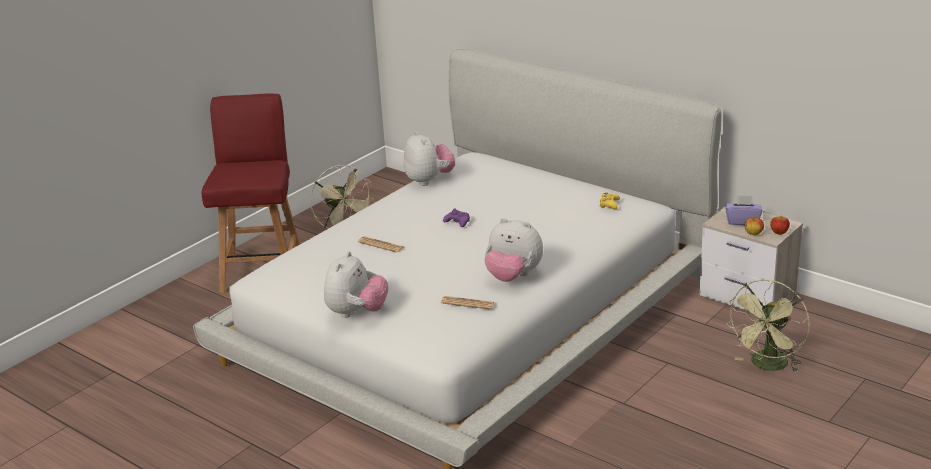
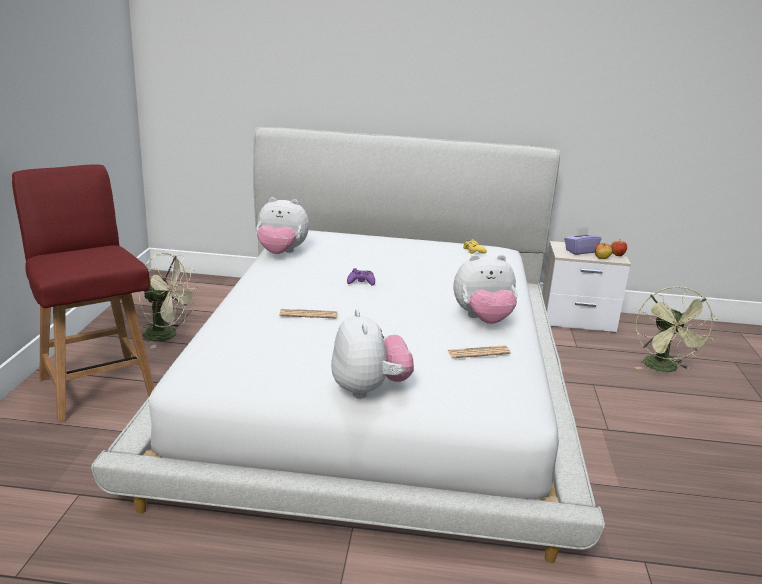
camera: 35 degrees left, 5 degrees down
(429, 180) = (281, 253): plush toy -> plush toy turned 150 degrees clockwise

